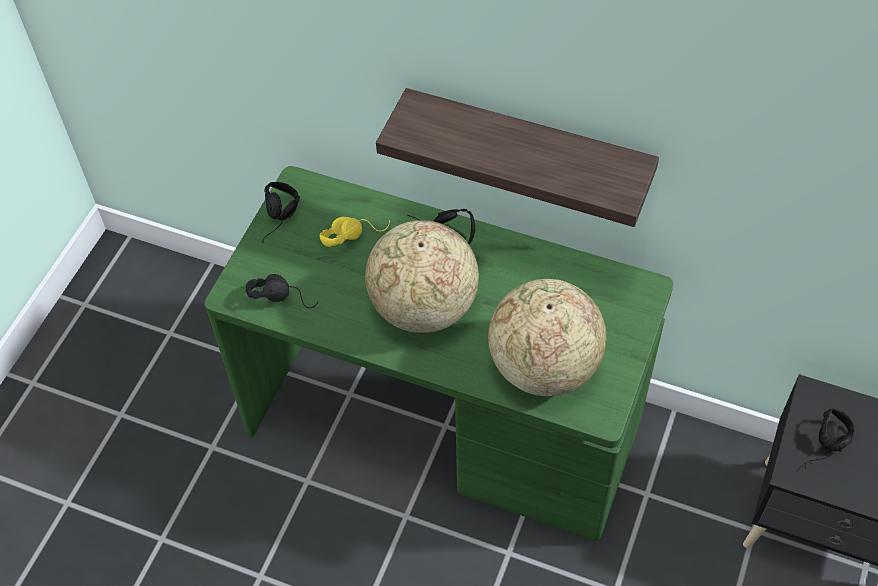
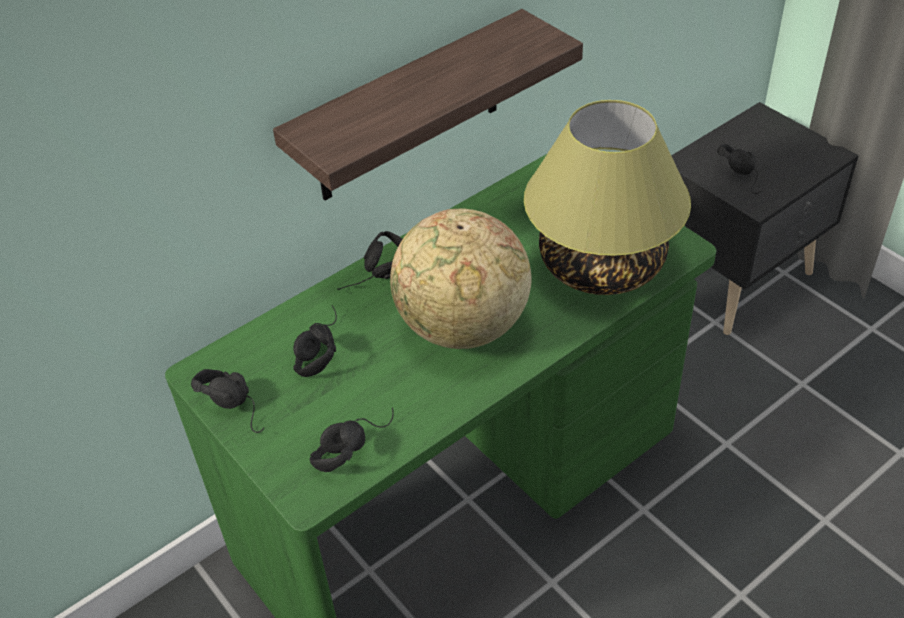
camera: 60 degrees left, 10 degrees down
(353, 234) = (316, 348): yellow headphones -> black headphones
(543, 366) = (600, 265): globe -> table lamp

